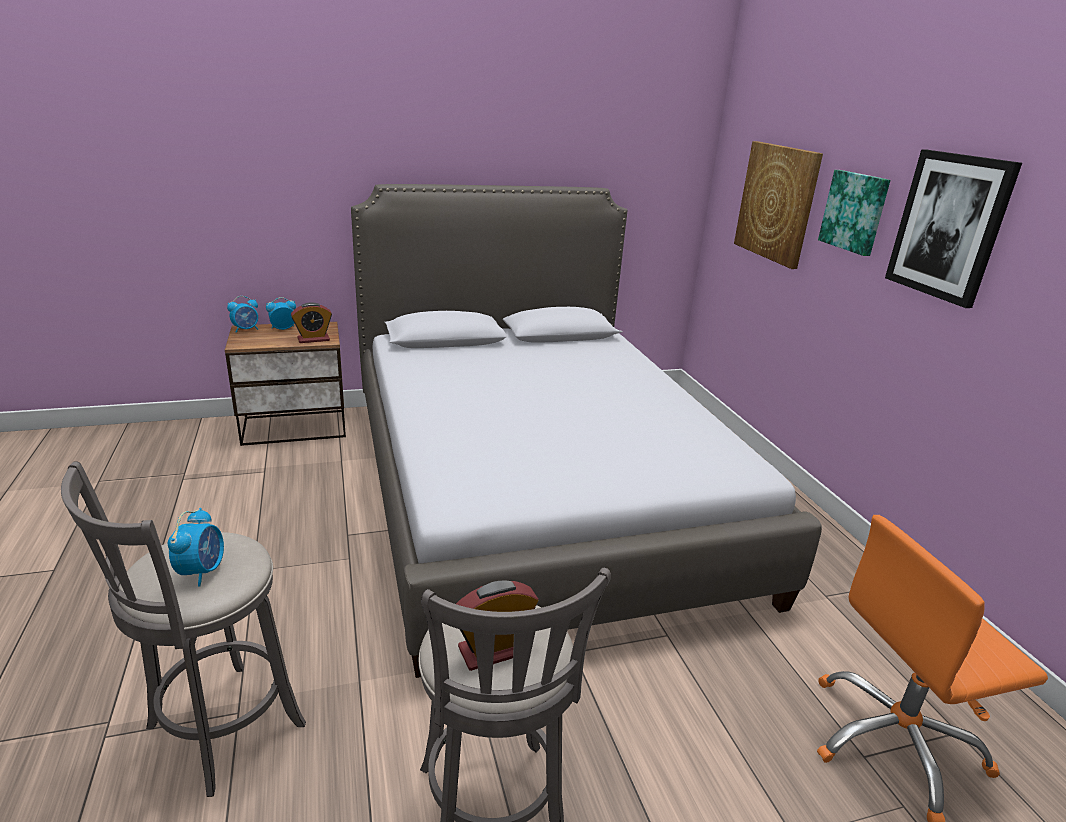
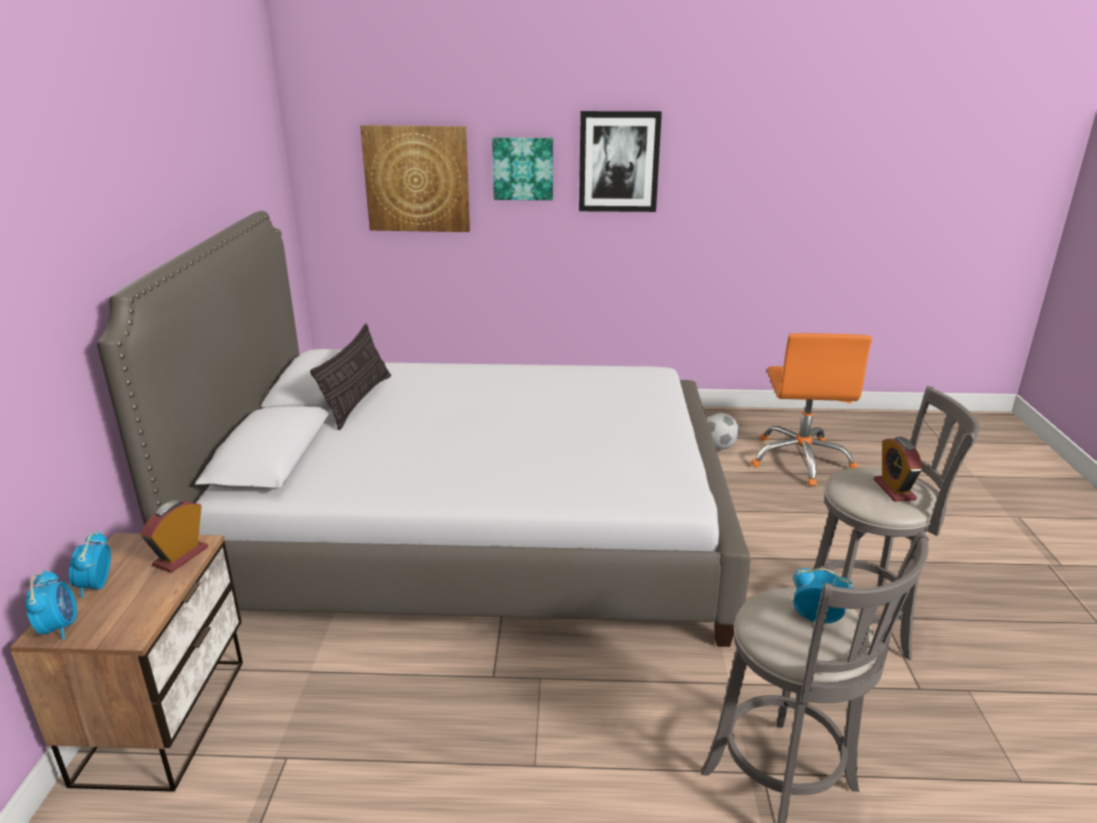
camera: 70 degrees left, 0 degrees up
(313, 339) = (181, 557): alarm clock -> alarm clock turned 150 degrees counterclockwise
(550, 348) = (358, 400): none -> pillow
(842, 642) = (718, 447): none -> football

